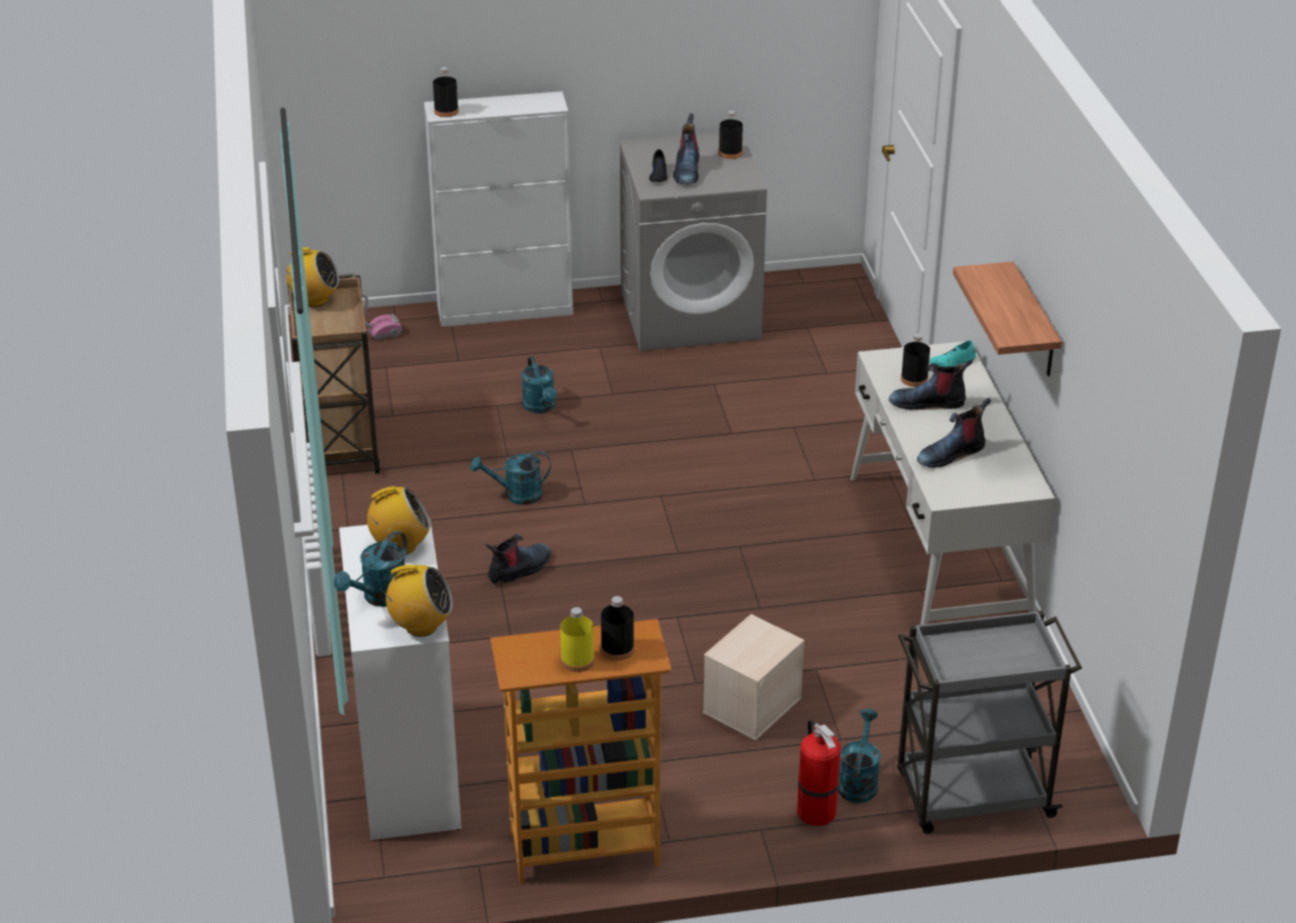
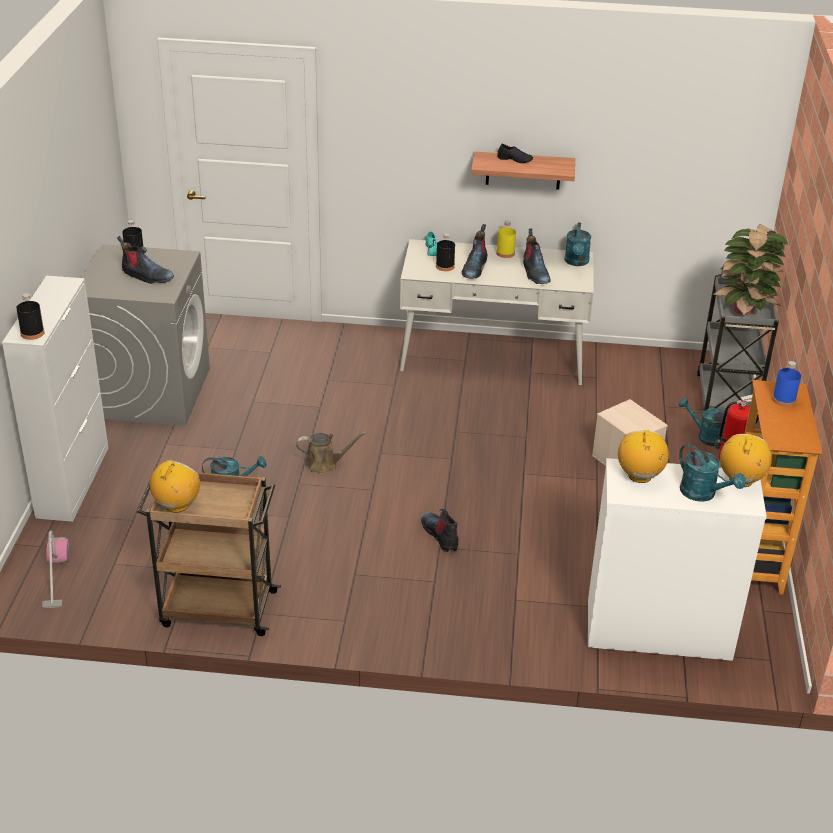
camera: 75 degrees left, 0 degrees up
(516, 495) = (344, 521): turquoise watering can -> turquoise watering can (576, 262)
(577, 660) = (794, 417): yellow bottle -> yellow bottle (505, 253)
(616, 460) = (325, 464): none -> brown watering can
(617, 649) = (783, 400): black bottle -> blue bottle
(658, 174) = (142, 288): black shoe -> black shoe (515, 159)
(964, 654) = (743, 311): none -> potted plant

